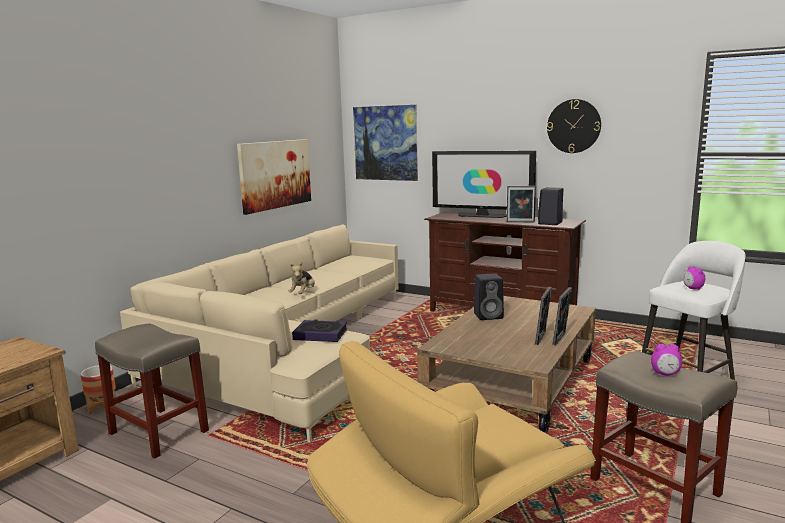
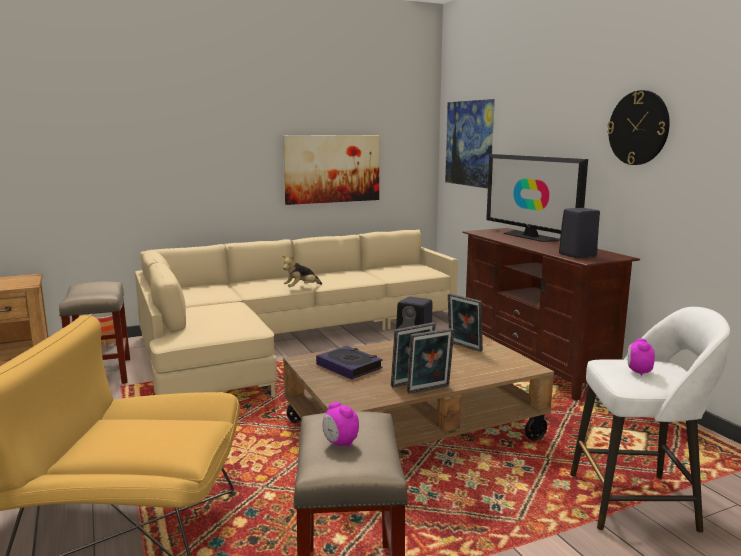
camera: 35 degrees right, 0 degrees up
(320, 335) = (231, 323): book -> book (349, 366)
(520, 222) = (546, 249): picture frame -> picture frame (463, 347)

